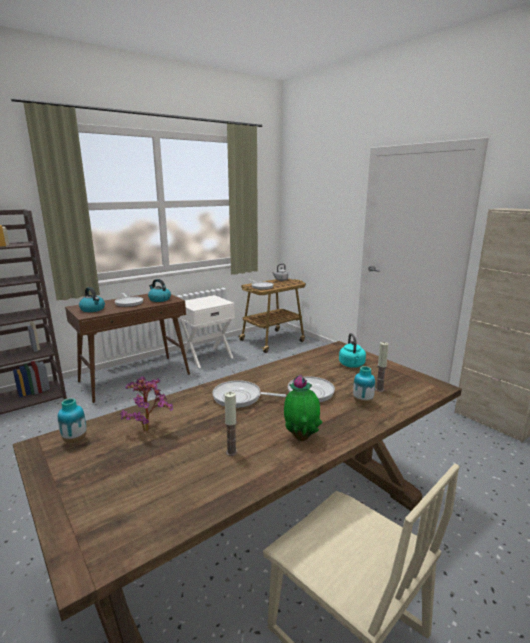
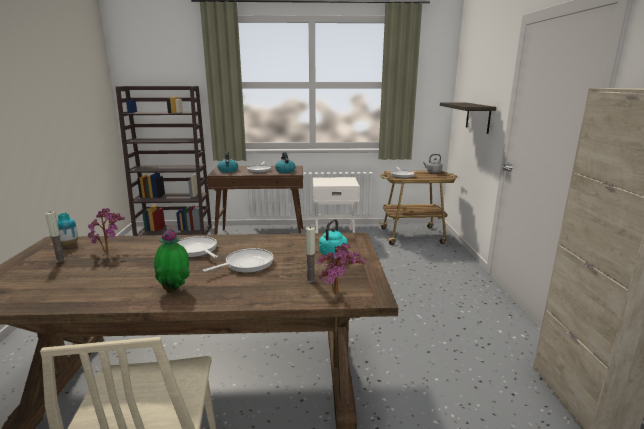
camera: 35 degrees right, 0 degrees up
(231, 452) = (118, 281): candle -> candle (60, 260)
(322, 229) = (478, 117): none -> shelf
(362, 402) = (273, 284): vase -> none
(416, 393) = (338, 294): none -> potted plant

